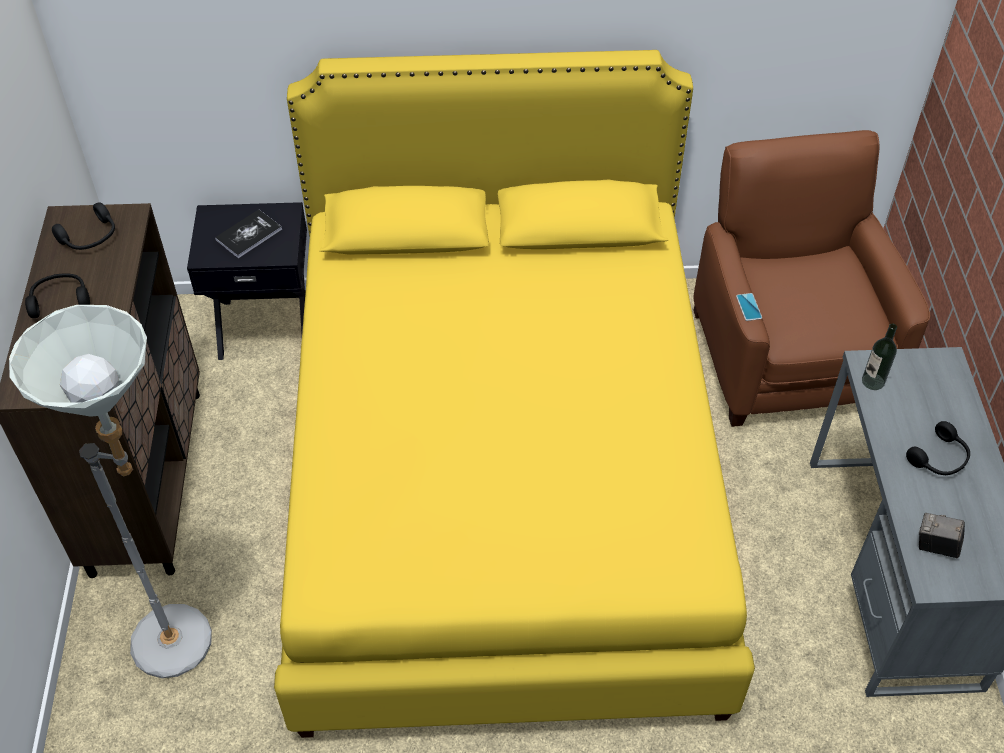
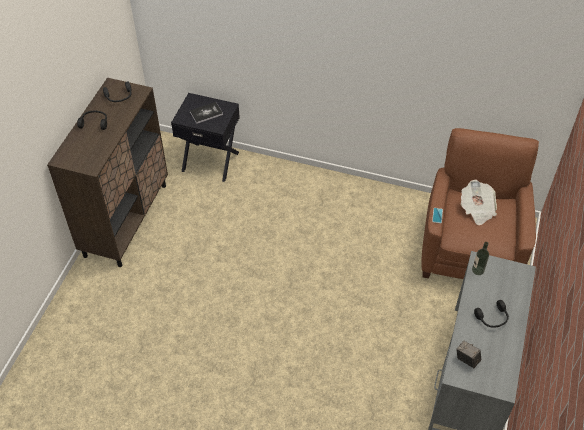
camera: 20 degrees right, 0 degrees up
(189, 644) = (115, 301): grey floor lamp -> none
(501, 482) = (292, 270): yellow bed -> none
(800, 280) = (477, 209): none -> newspaper

